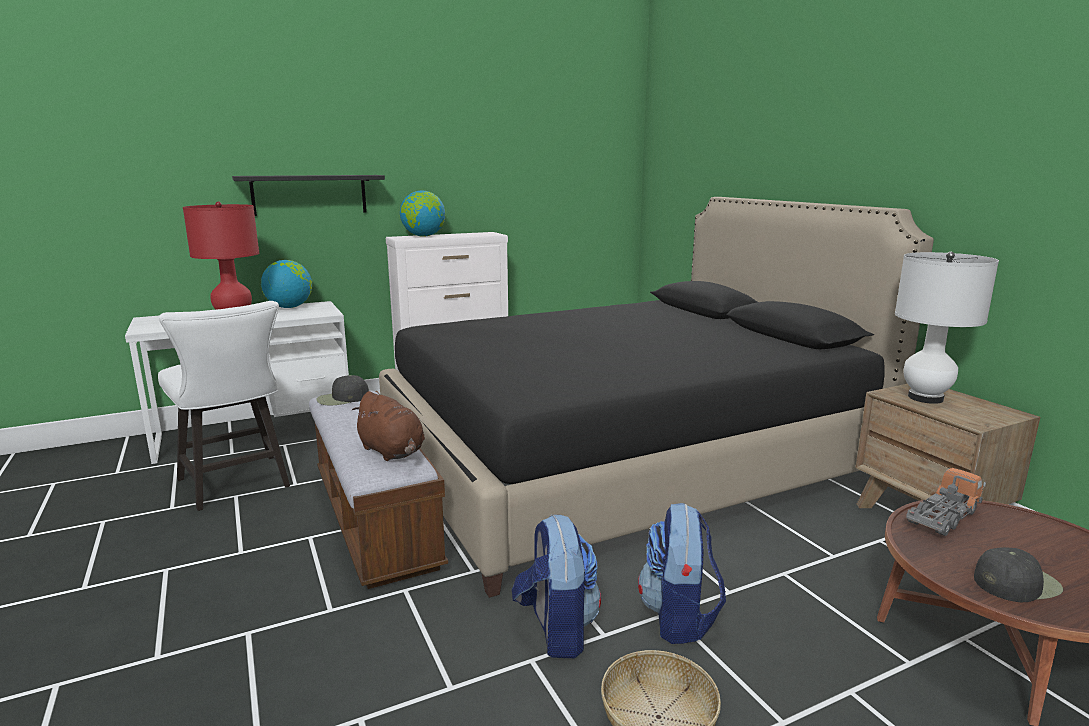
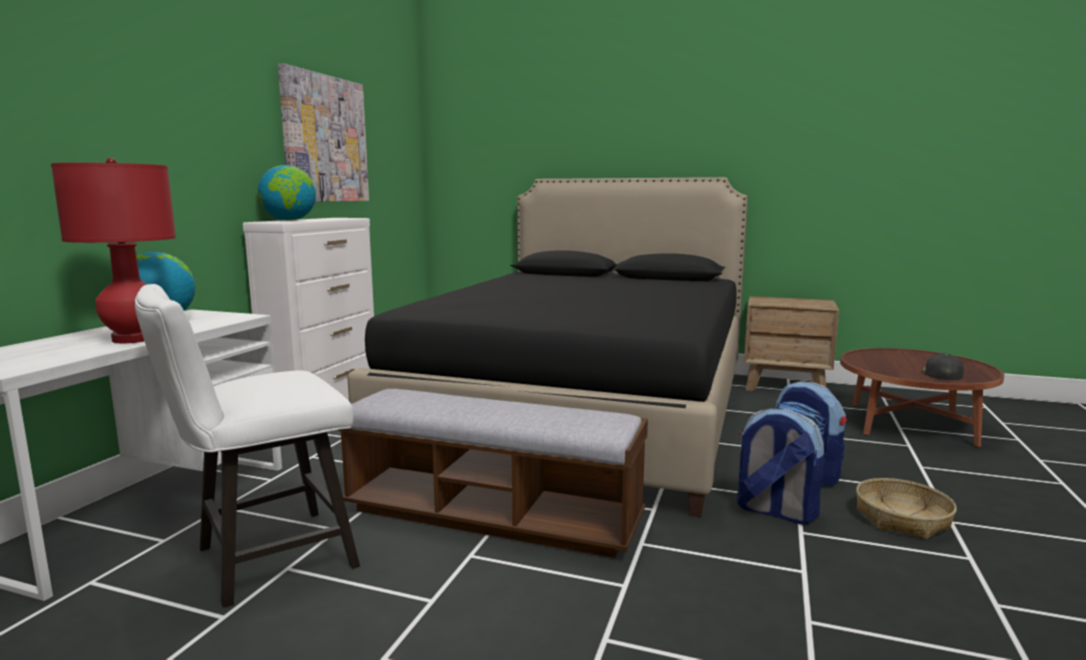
camera: 45 degrees left, 5 degrees down
(237, 485) = (263, 560): white chair -> white chair turned 135 degrees clockwise
(309, 194) = (155, 163): black shelf -> none
(342, 398) = (389, 398): black cap -> none
(392, 452) = (572, 413): brown plush toy -> none
(490, 162) = (324, 139): none -> picture
(925, 398) = (777, 302): white table lamp -> none
(943, 517) = (865, 359): toy truck -> none

